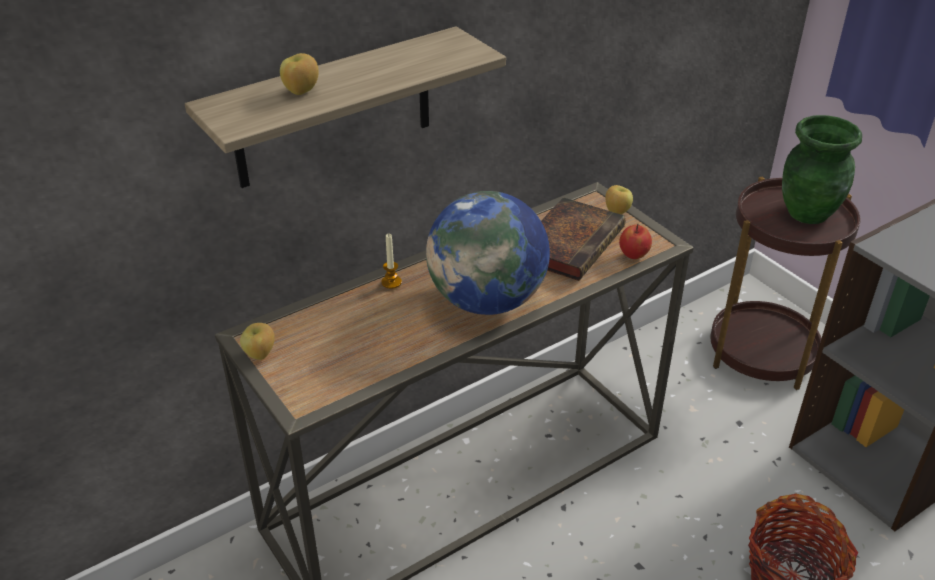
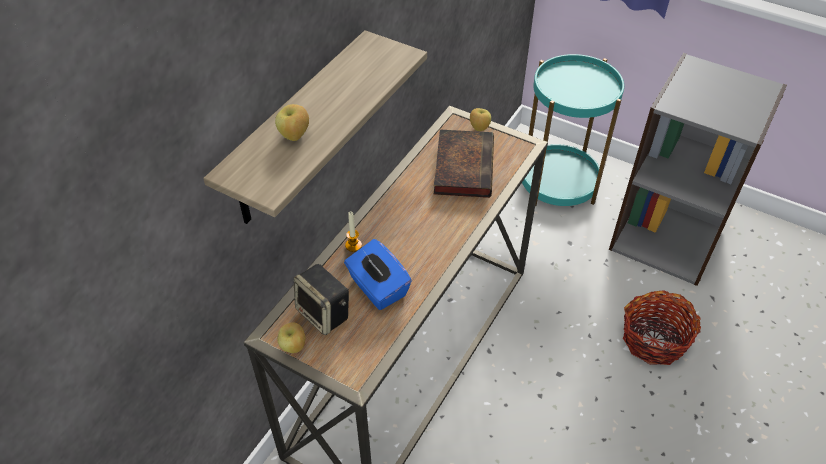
camera: 25 degrees left, 10 degrees up
(314, 335) = (324, 314): none -> speaker
(388, 330) = (377, 288): none -> blue tissue box
(487, 300) = (434, 236): globe -> none
(633, 255) = (512, 162): apple -> none
(762, 352) = (558, 183): brown side table -> turquoise side table
(808, 213) = (584, 80): green vase -> none

